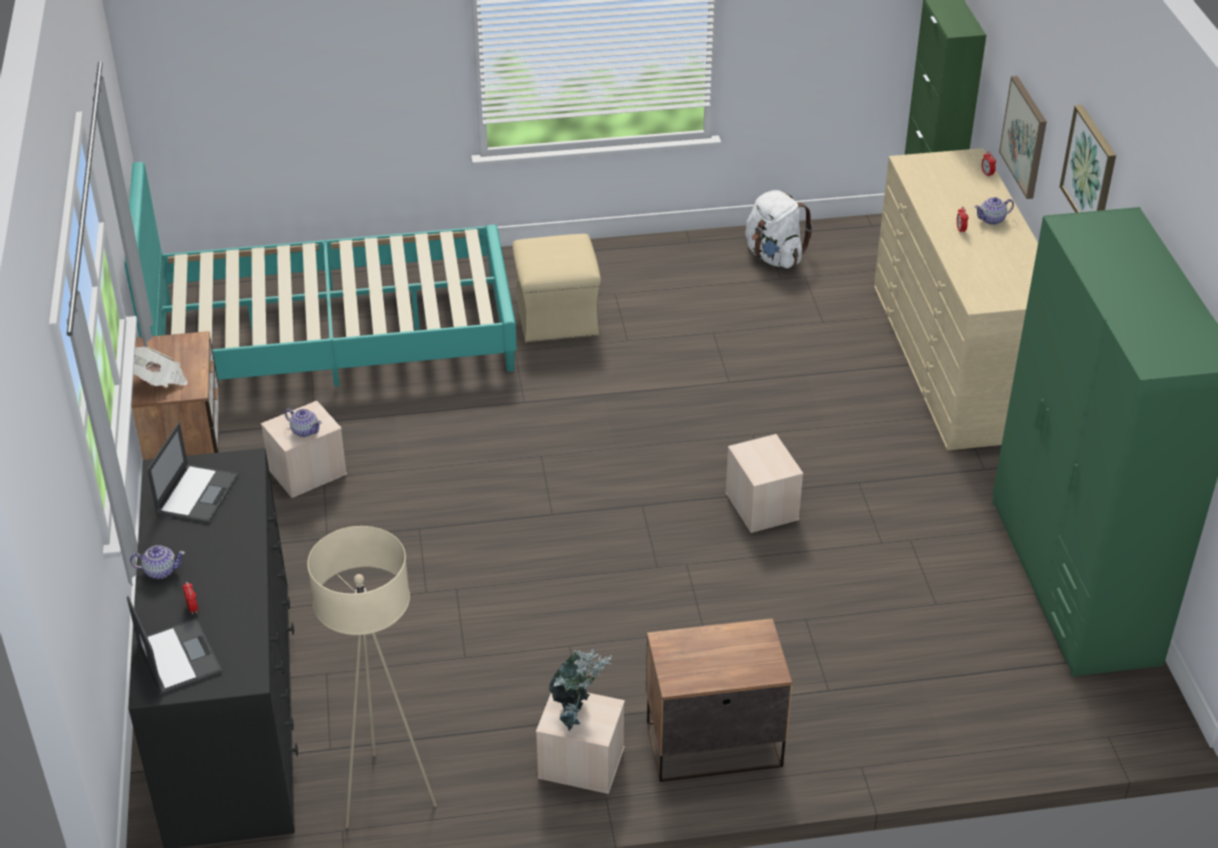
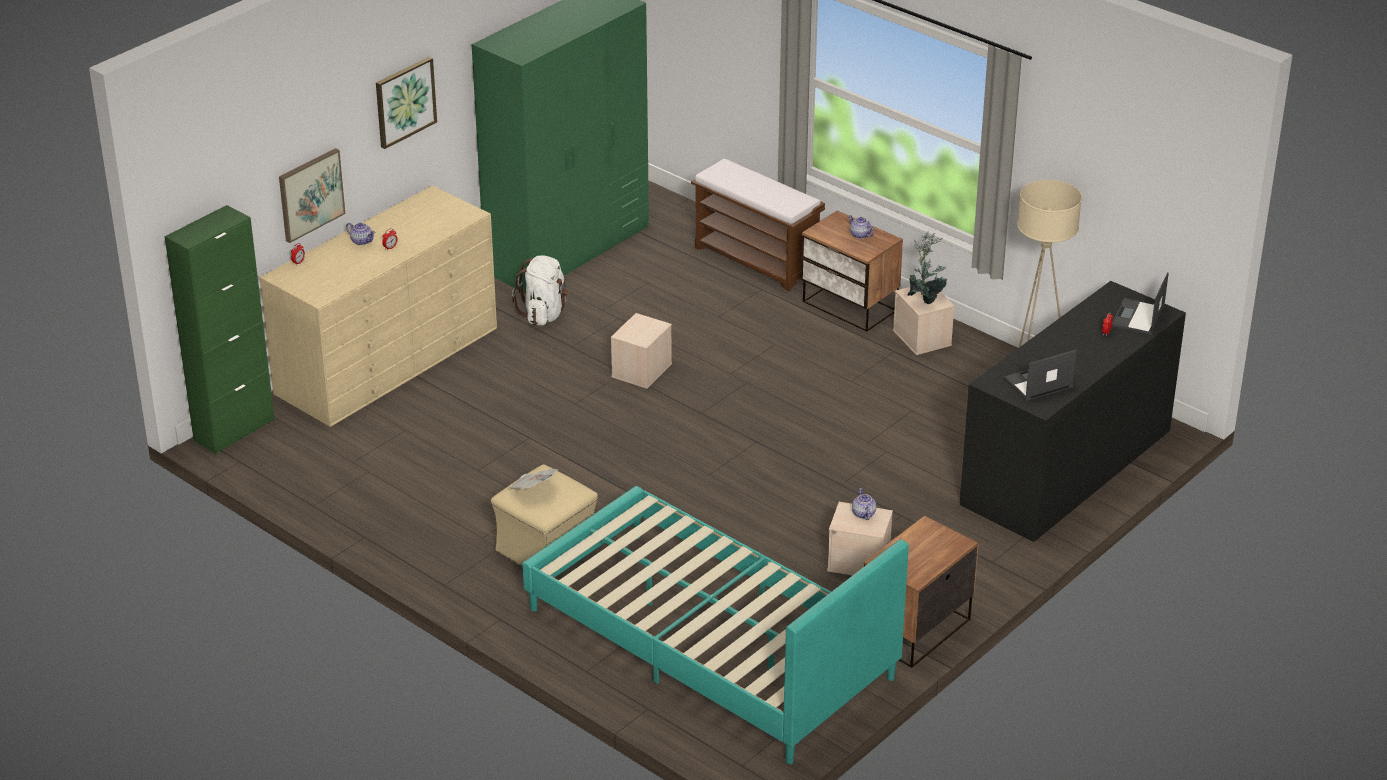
camera: 130 degrees left, 5 degrees down
(159, 380) = (940, 547): newspaper -> newspaper (533, 489)
(160, 571) = (1103, 358): teapot -> teapot (860, 235)
(774, 257) = (340, 487): white backpack -> white backpack (544, 314)
(898, 727) = (757, 260): none -> brown bench

